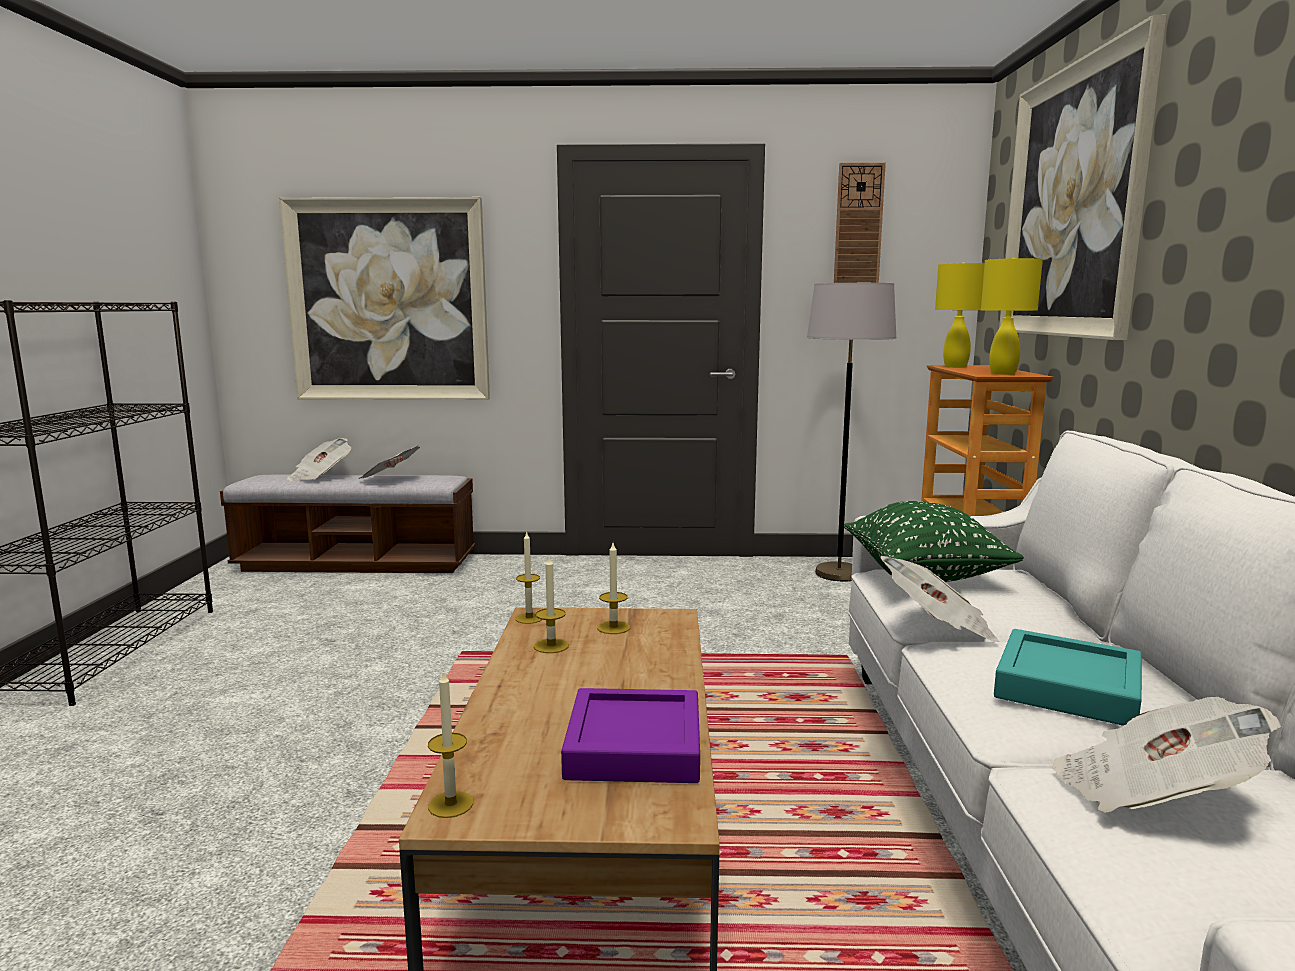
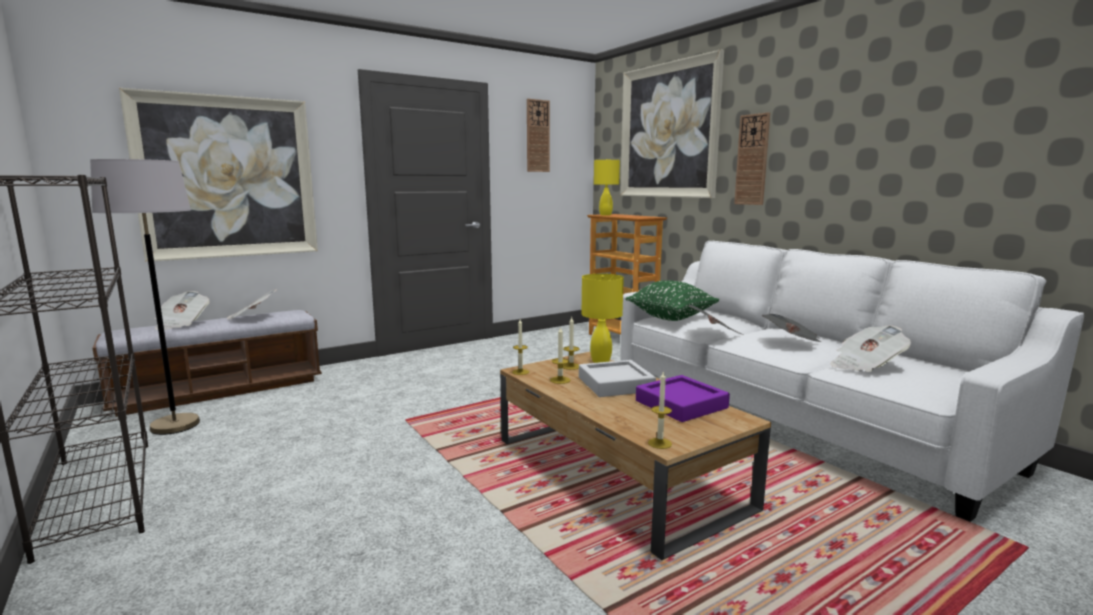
camera: 35 degrees left, 0 degrees up
(612, 676) = (615, 384): none -> grey tray
(839, 574) = (549, 338): grey floor lamp -> grey floor lamp (175, 425)
(1004, 373) = (642, 217): yellow table lamp -> yellow table lamp (601, 361)
(1067, 688) = (792, 343): turquoise tray -> newspaper
(1192, 256) = (752, 160): none -> wall clock

